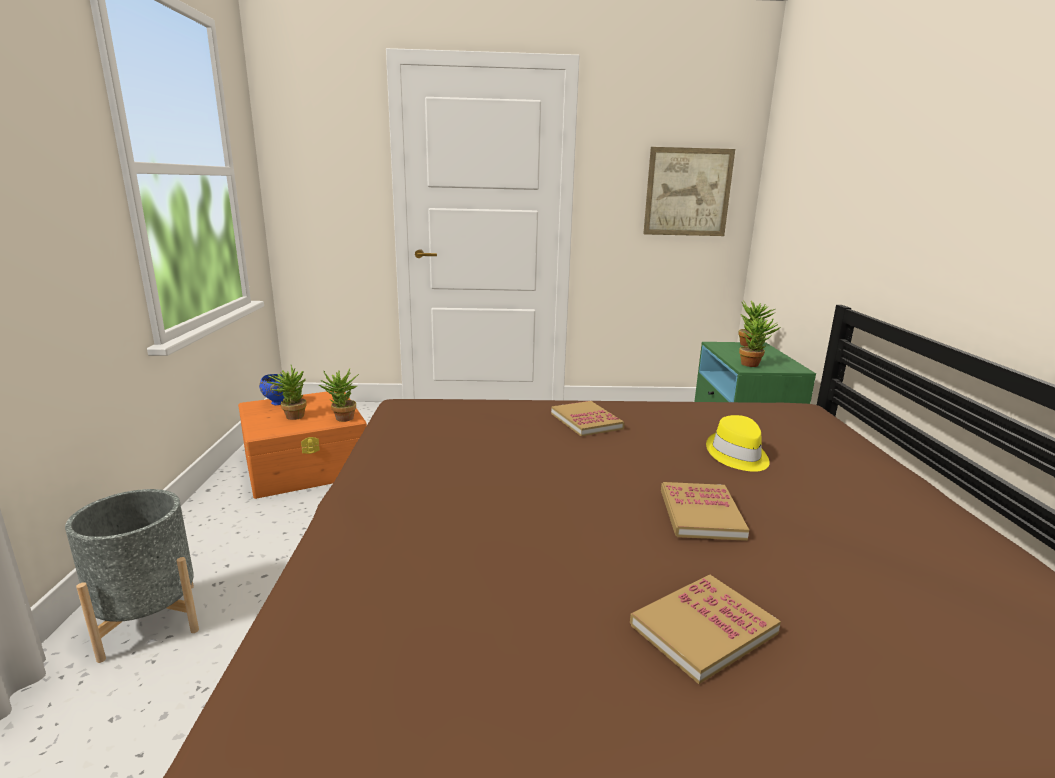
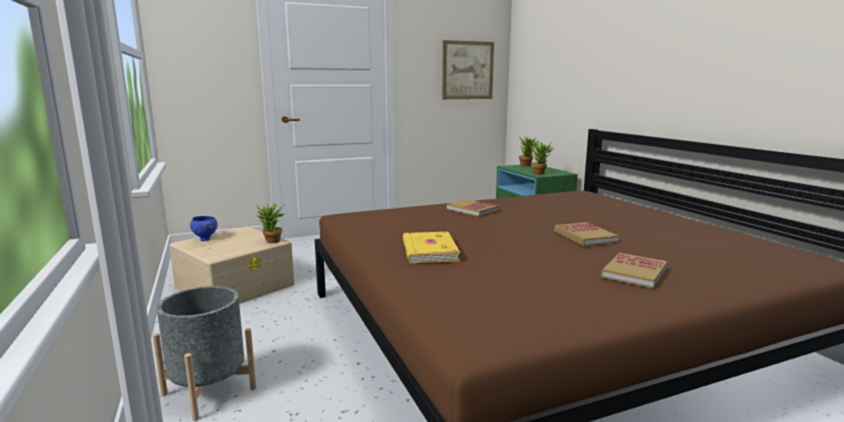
camera: 20 degrees left, 5 degrees down
(291, 416) = (228, 245): potted plant -> none
(307, 464) = (236, 285): orange storage box -> beige storage box
(430, 496) = (428, 251): none -> yellow book
(737, 455) = (573, 214): yellow hat -> none

